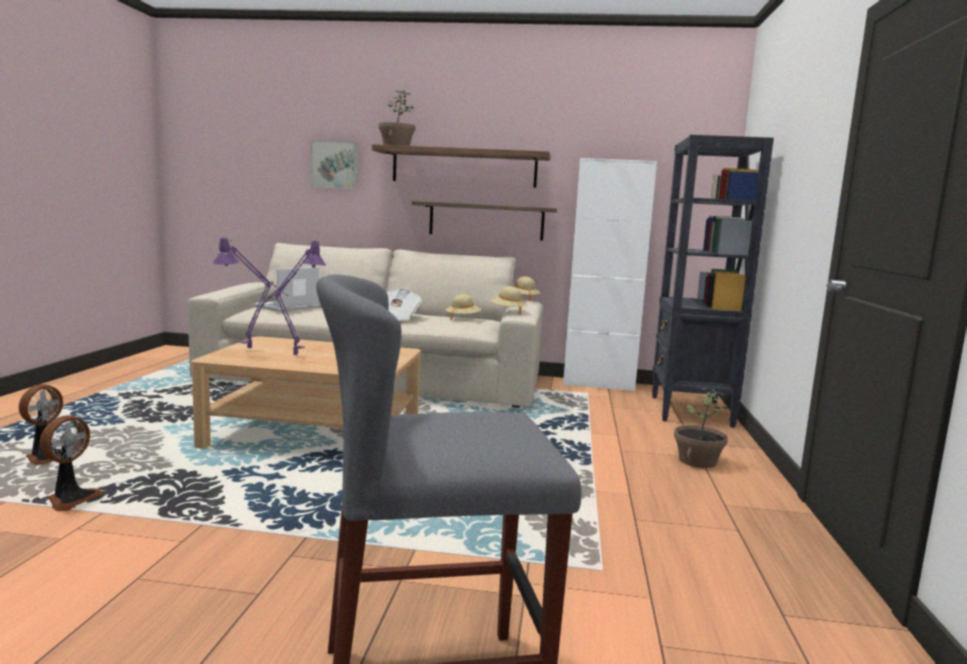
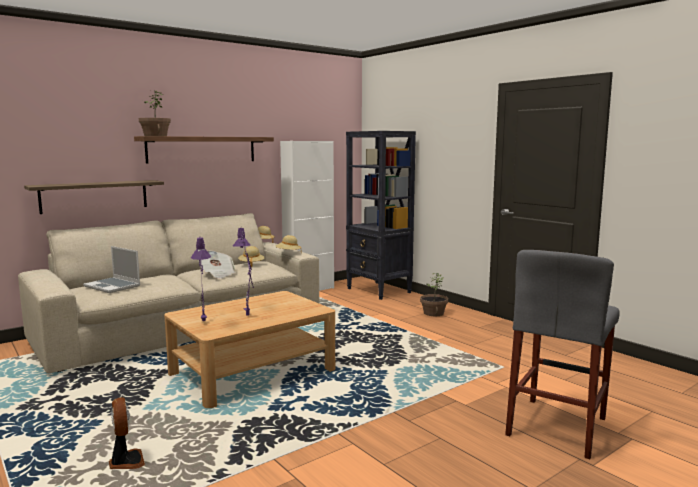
camera: 45 degrees left, 0 degrees up
(71, 499) = (233, 465): fan -> none
(287, 307) = (113, 286): laptop -> laptop turned 45 degrees counterclockwise
(334, 165) = (90, 153): picture -> none
(486, 221) = (222, 188): shelf -> shelf (94, 196)

